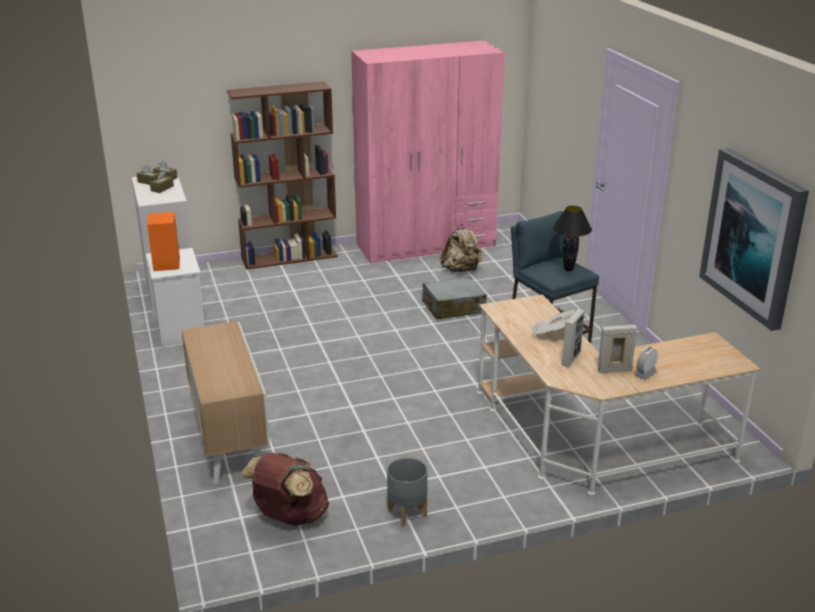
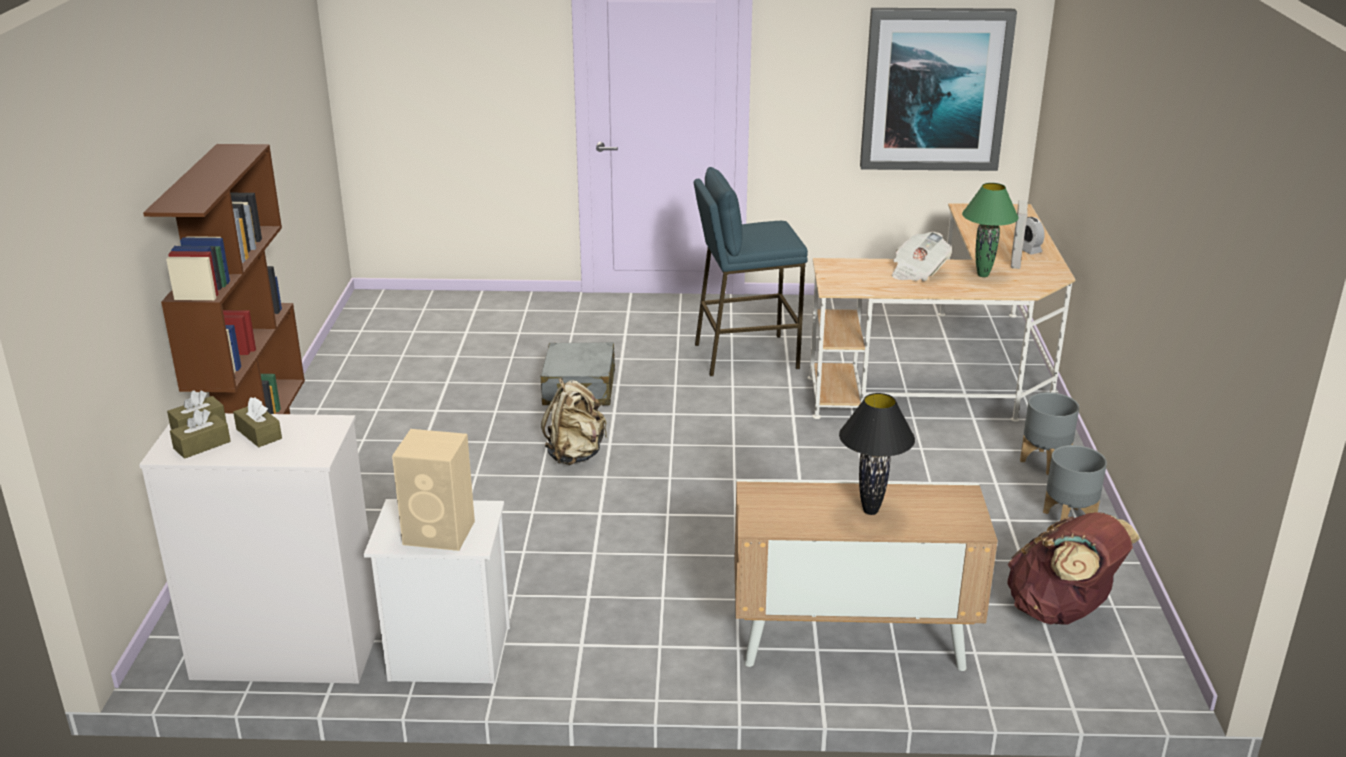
camera: 70 degrees left, 0 degrees up
(166, 264) = (441, 533): orange speaker -> beige speaker
(426, 245) = (358, 368): pink wardrobe -> none
(461, 270) = (470, 360): beige backpack -> beige backpack (575, 455)
(484, 497) = (1045, 462): none -> grey planter
(568, 269) = (768, 229): black table lamp -> black table lamp (870, 511)
(571, 359) = (982, 275): picture frame -> green table lamp

